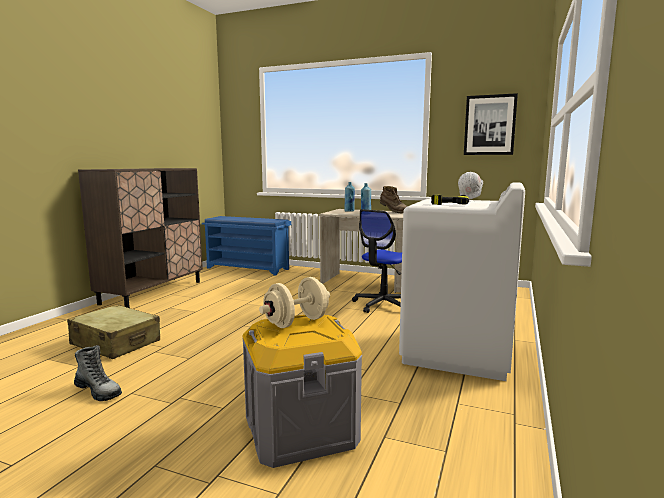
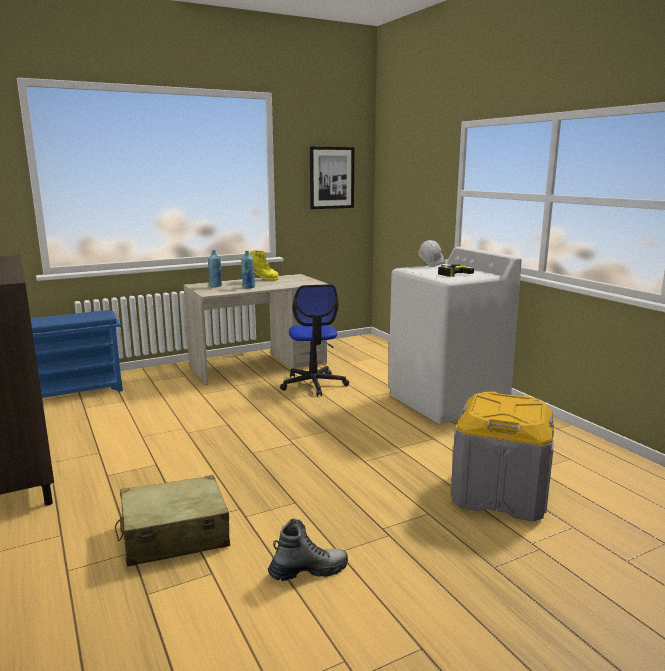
camera: 50 degrees left, 5 degrees up
(296, 322) = (492, 404): beige dumbbell -> none
(393, 212) = (261, 280): brown boot -> yellow boot

